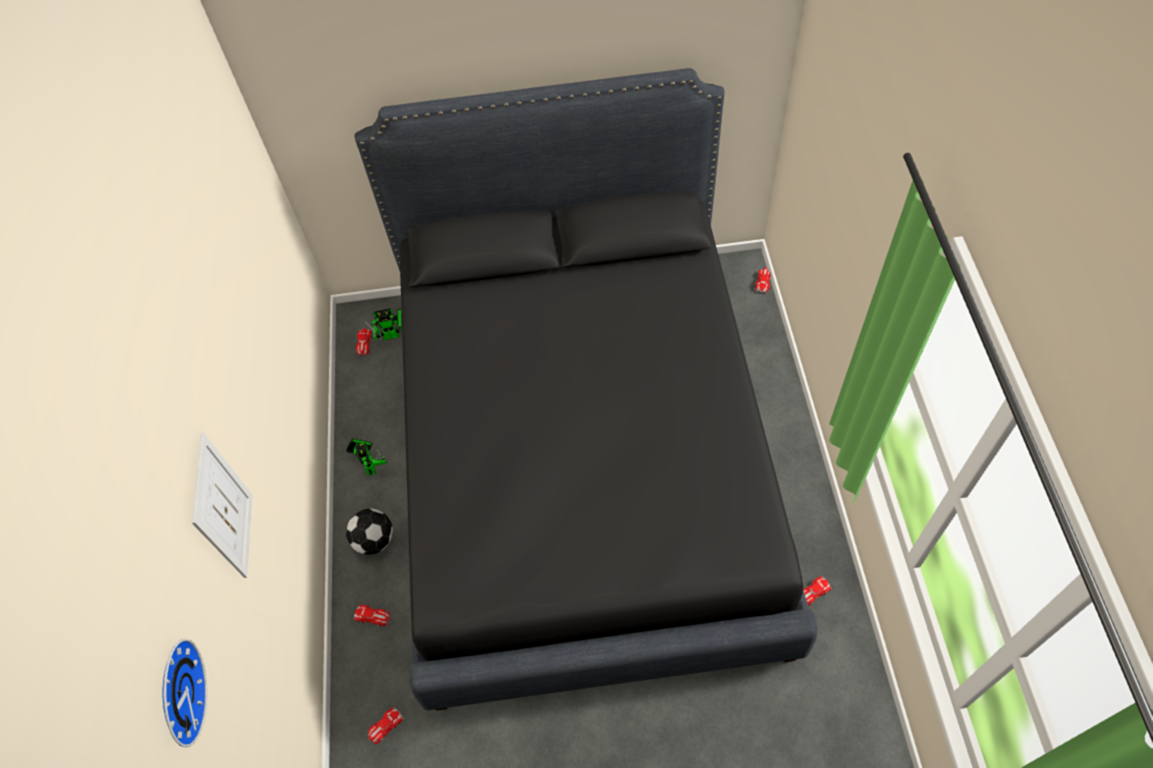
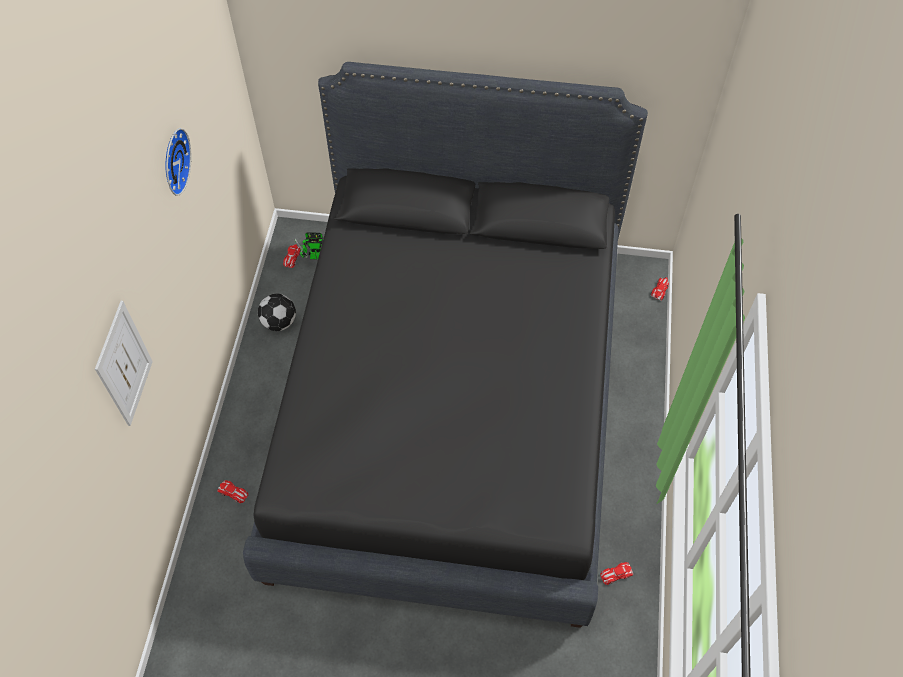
camera: 10 degrees right, 0 degrees up
(177, 693) = (49, 495): wall clock -> wall clock (173, 161)
(370, 465) = (267, 364): toy robot -> none
(374, 539) = (253, 428): football -> football (279, 322)
(385, 726) = (218, 586): toy car -> none

